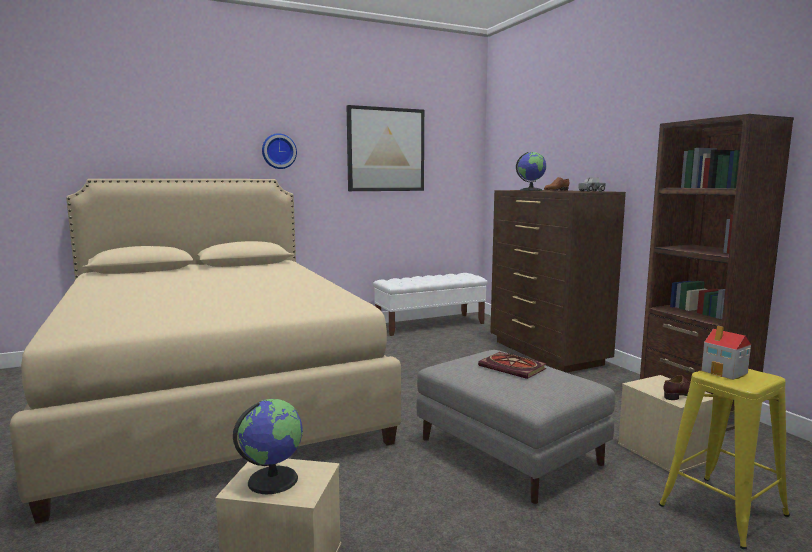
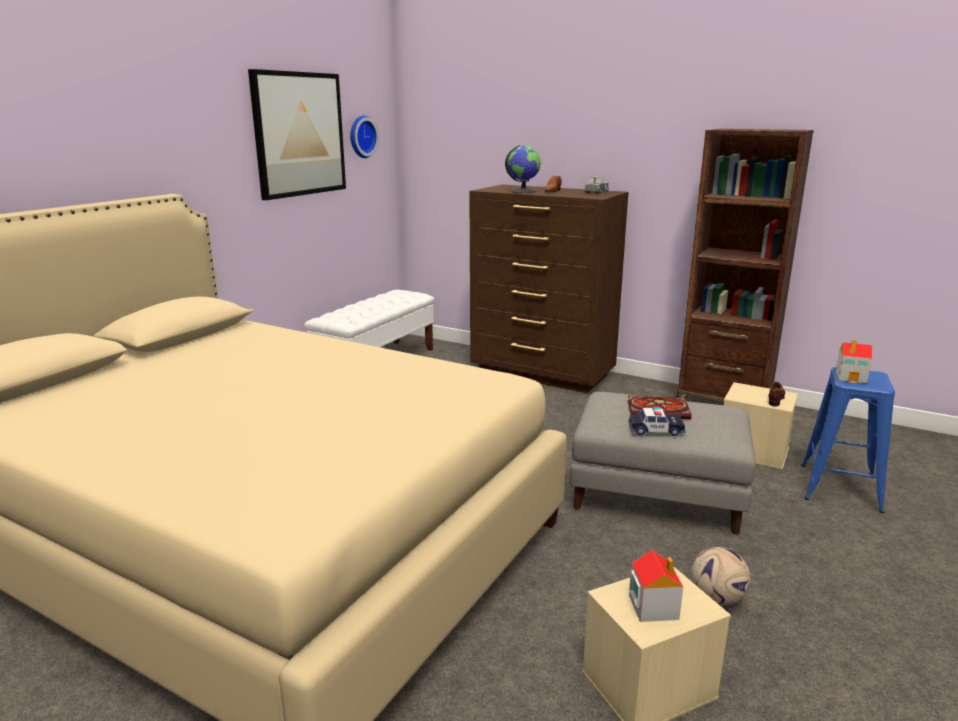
camera: 35 degrees left, 10 degrees up
(272, 479) = (653, 606): globe -> toy house
(278, 151) = (168, 147): wall clock -> wall clock (361, 136)
(435, 538) = (717, 599): none -> football
(481, 378) = (655, 430): none -> toy car
(722, 510) = (840, 487): yellow stool -> blue stool

